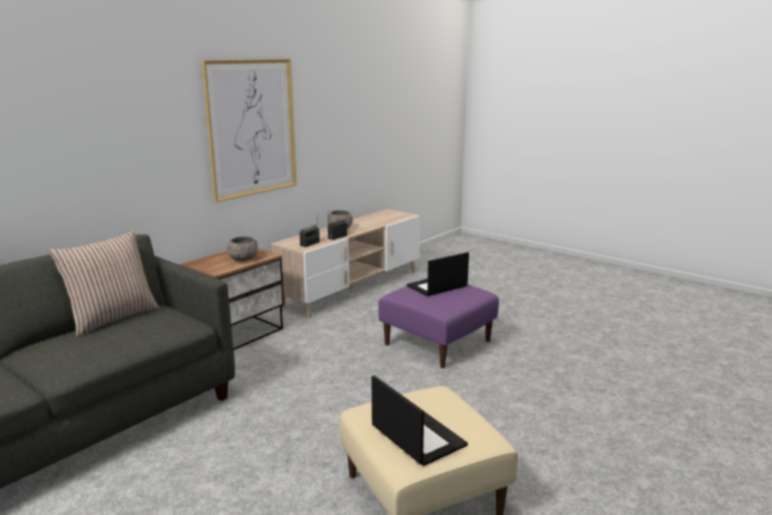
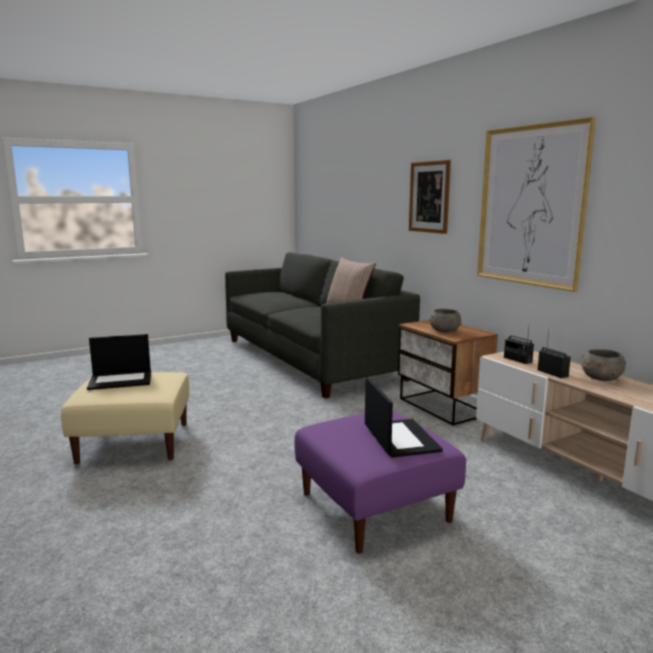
camera: 110 degrees right, 5 degrees down
(129, 134) = (429, 197): none -> picture

